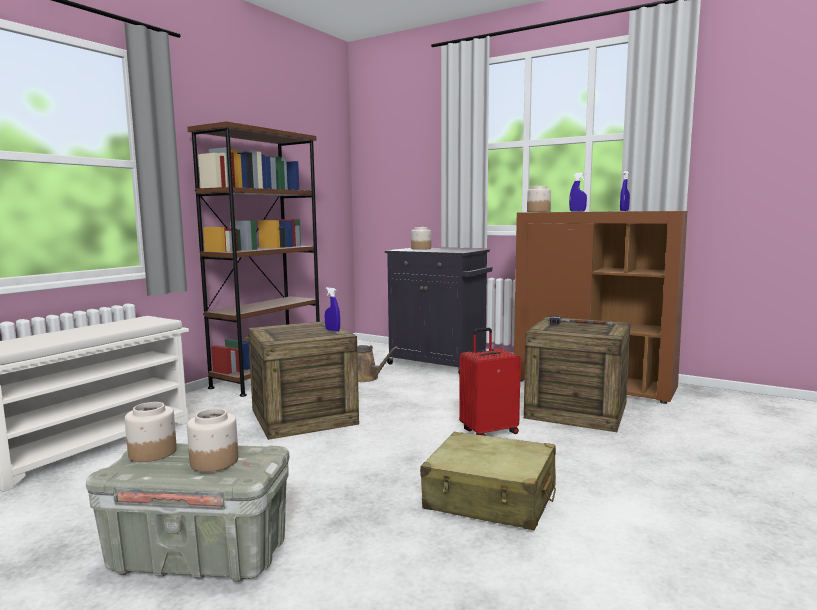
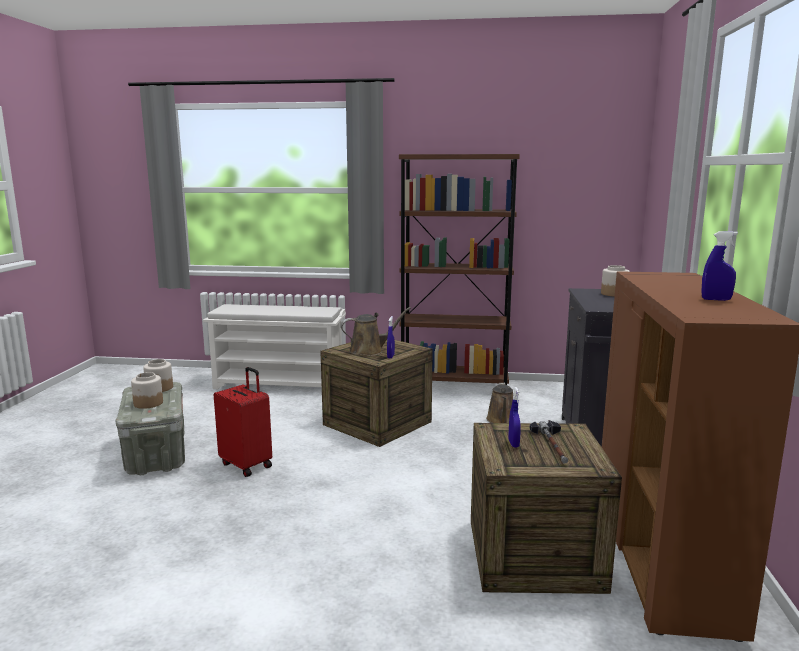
camera: 65 degrees right, 5 degrees up
(301, 333) = (369, 351): none -> brown watering can
(488, 431) = (412, 508): red suitcase -> red suitcase (247, 465)
(490, 498) = (262, 533): beige suitcase -> none
(538, 211) = (645, 275): jar -> none
(577, 211) = (676, 285): blue spray bottle -> blue spray bottle (513, 444)

